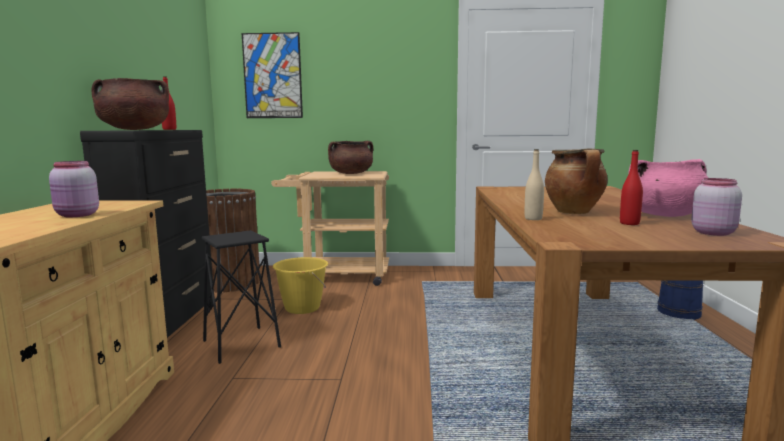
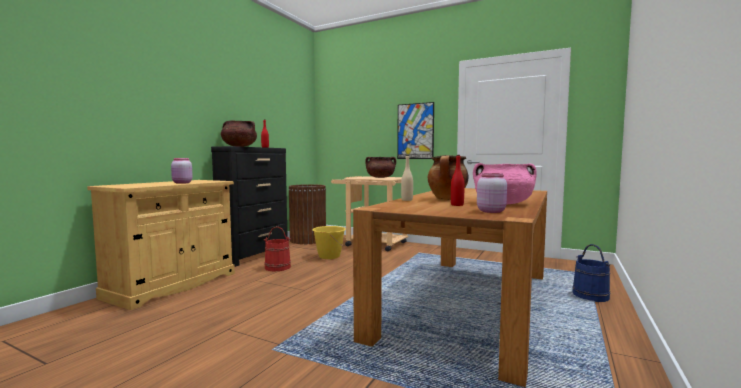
camera: 25 degrees right, 5 degrees down
(241, 344) = (277, 267): black stool -> red bucket
(272, 76) = (346, 117): picture -> picture (415, 131)

